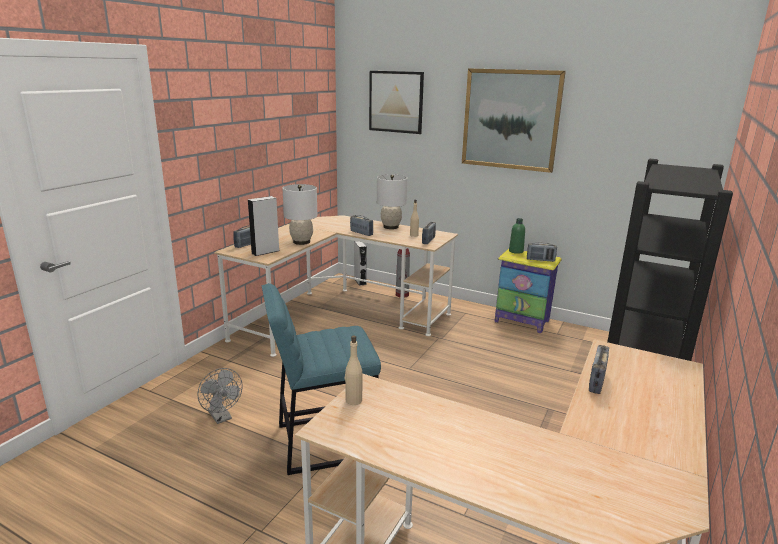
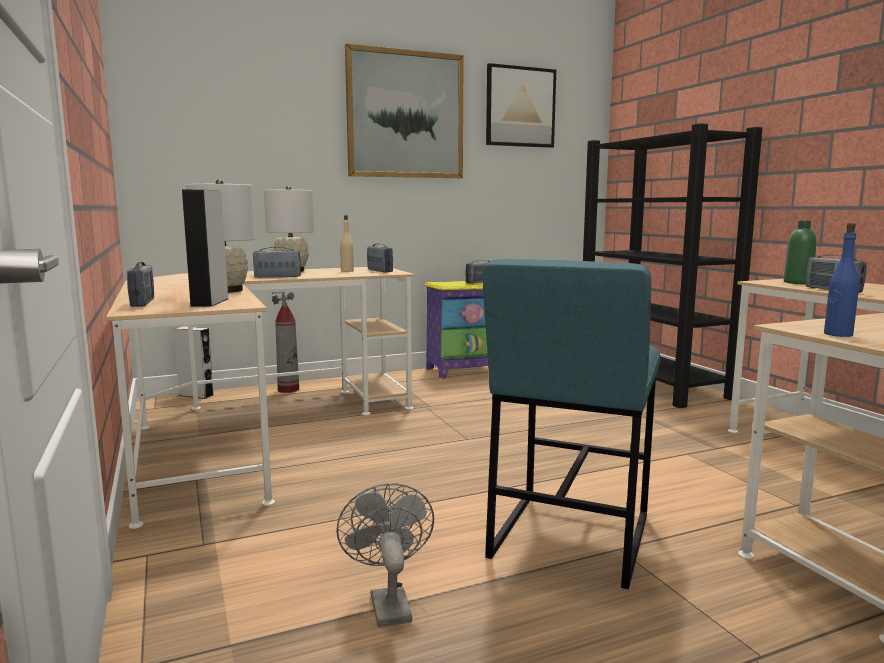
camera: 50 degrees left, 10 degrees down
(222, 417) = (388, 602): grey fan -> grey fan turned 105 degrees counterclockwise
(353, 400) = (837, 334): beige bottle -> blue bottle
(396, 102) = (232, 88): picture -> picture (520, 107)
(516, 251) = (441, 282): green bottle -> green bottle (798, 282)

